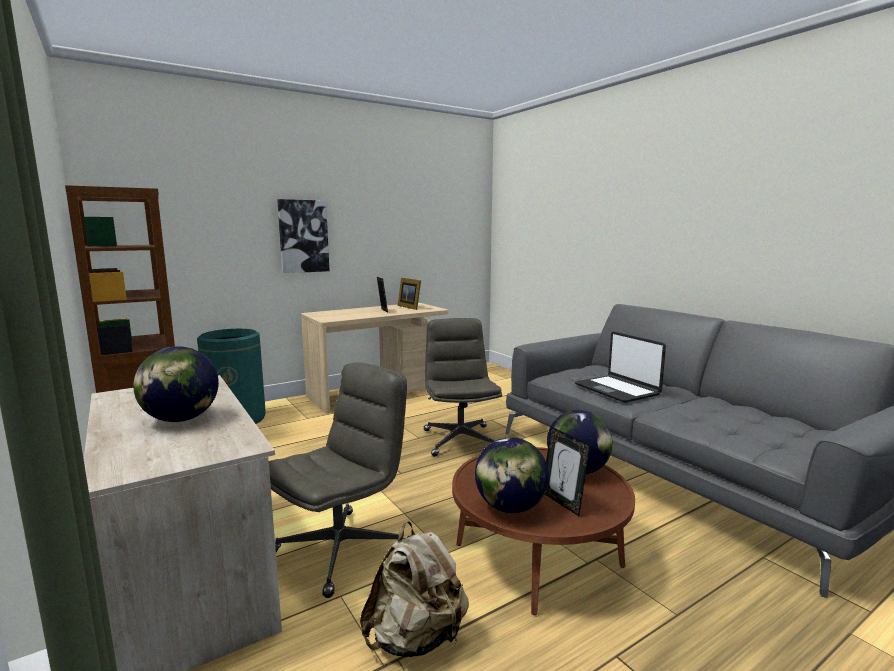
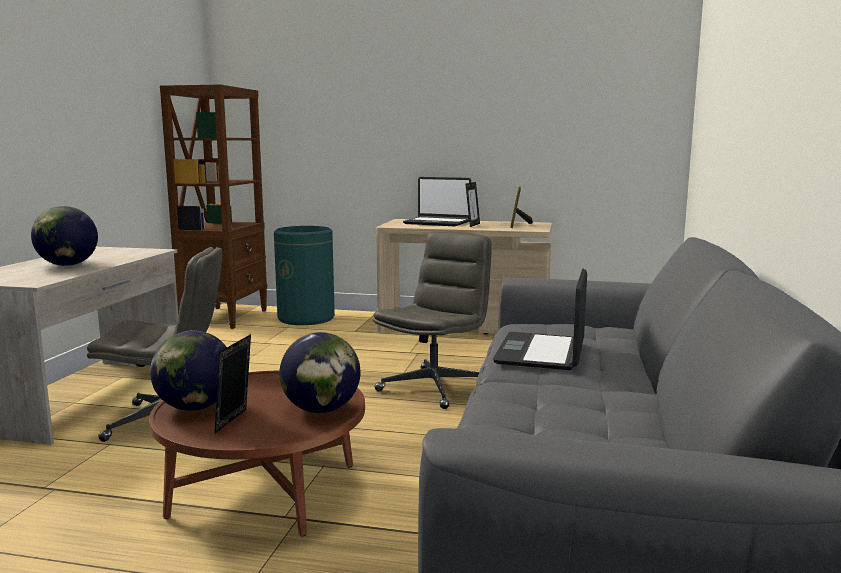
camera: 45 degrees right, 0 degrees up
(303, 236) = (405, 131): picture -> none
(350, 312) = (437, 223): none -> laptop
(416, 638) = (85, 486): beige backpack -> none

